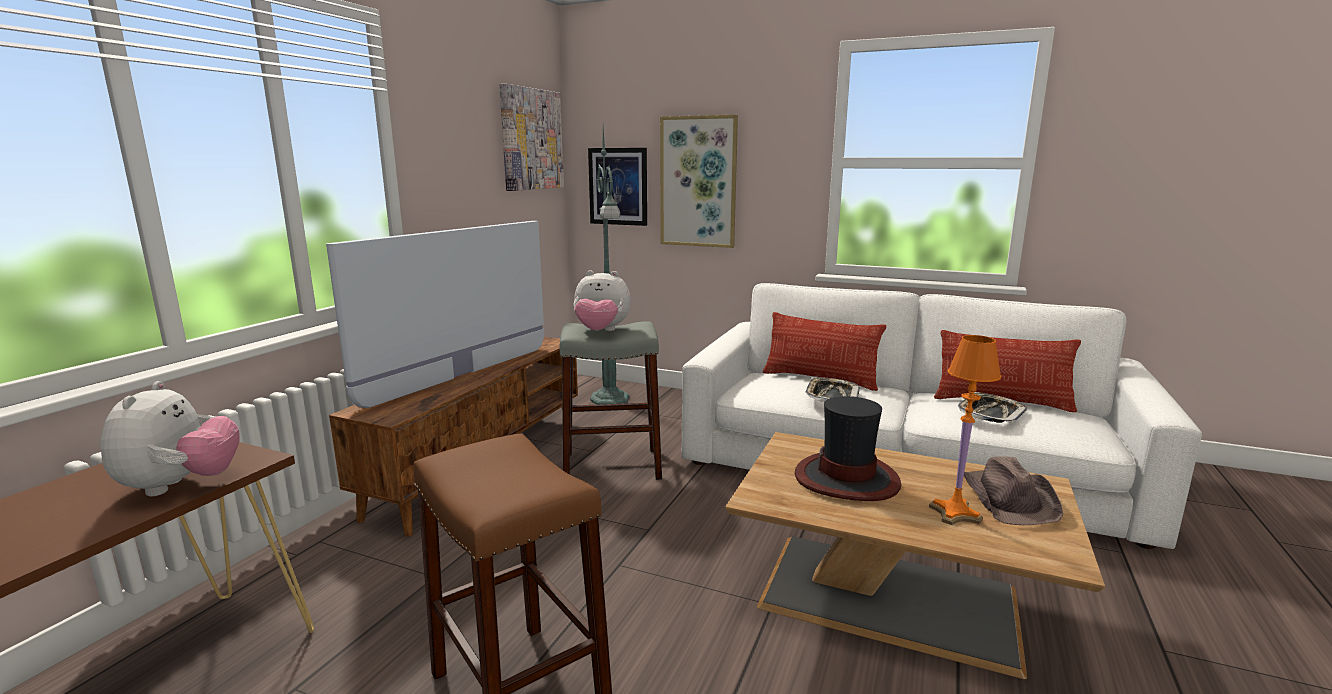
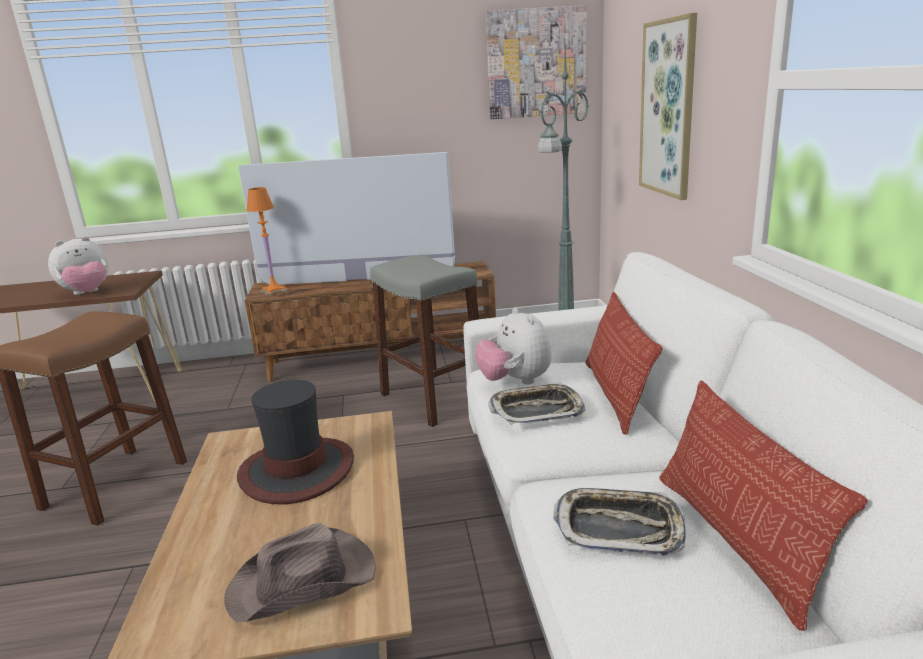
camera: 60 degrees right, 5 degrees up
(601, 332) = (413, 267): plush toy -> plush toy (515, 381)
(618, 186) = (624, 112): picture -> none
(955, 513) = (244, 548): orange table lamp -> orange table lamp (274, 291)

